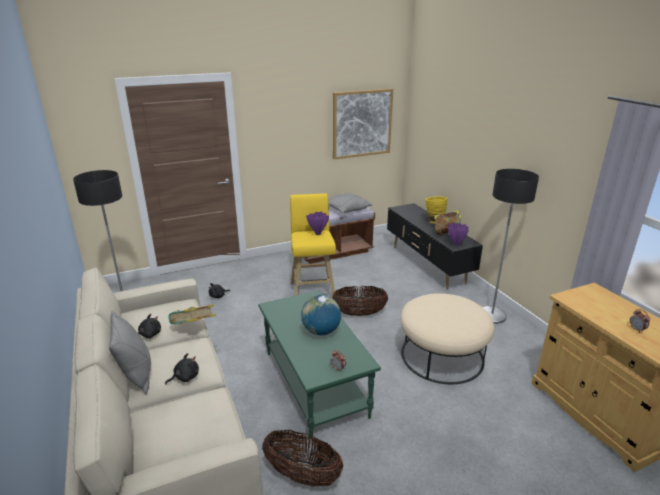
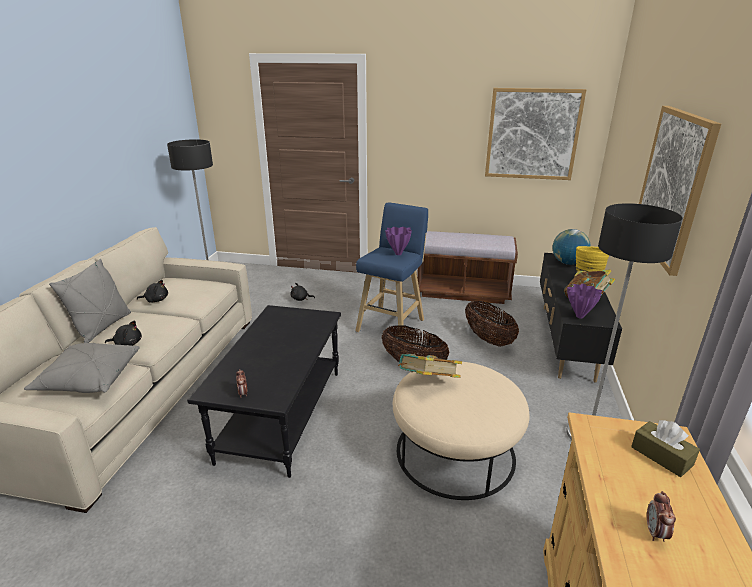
camera: 35 degrees right, 0 degrees up
(193, 327) = (193, 306): book -> book (428, 383)
(302, 475) = (163, 495): basket -> basket (488, 339)
(312, 291) = (392, 324): yellow stool -> blue stool
(313, 383) = (281, 414): green coffee table -> black coffee table
(321, 331) = (282, 351): globe -> globe (568, 263)
(346, 210) = (482, 242): grey pillow -> grey pillow (89, 379)
(508, 154) = (672, 185): none -> picture
(602, 299) = (661, 456): none -> brown tissue box

